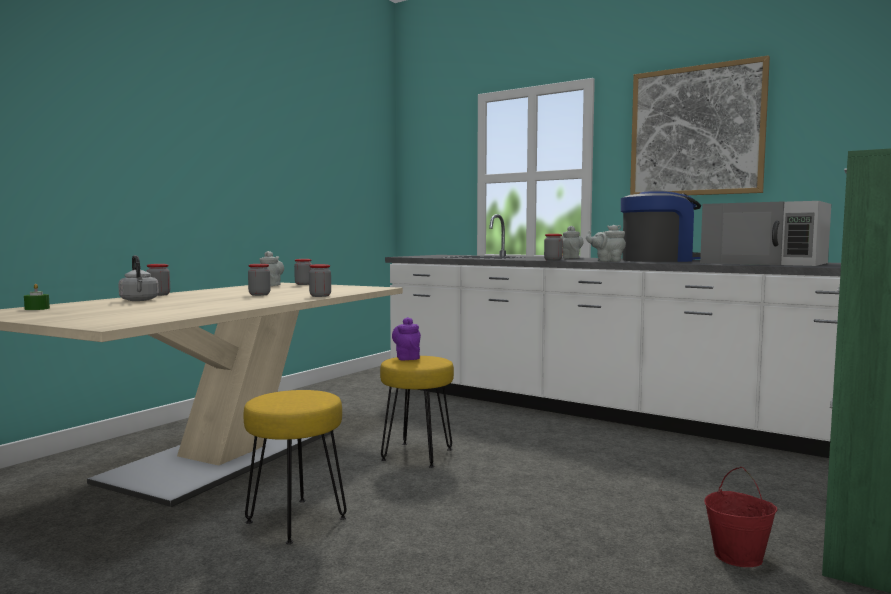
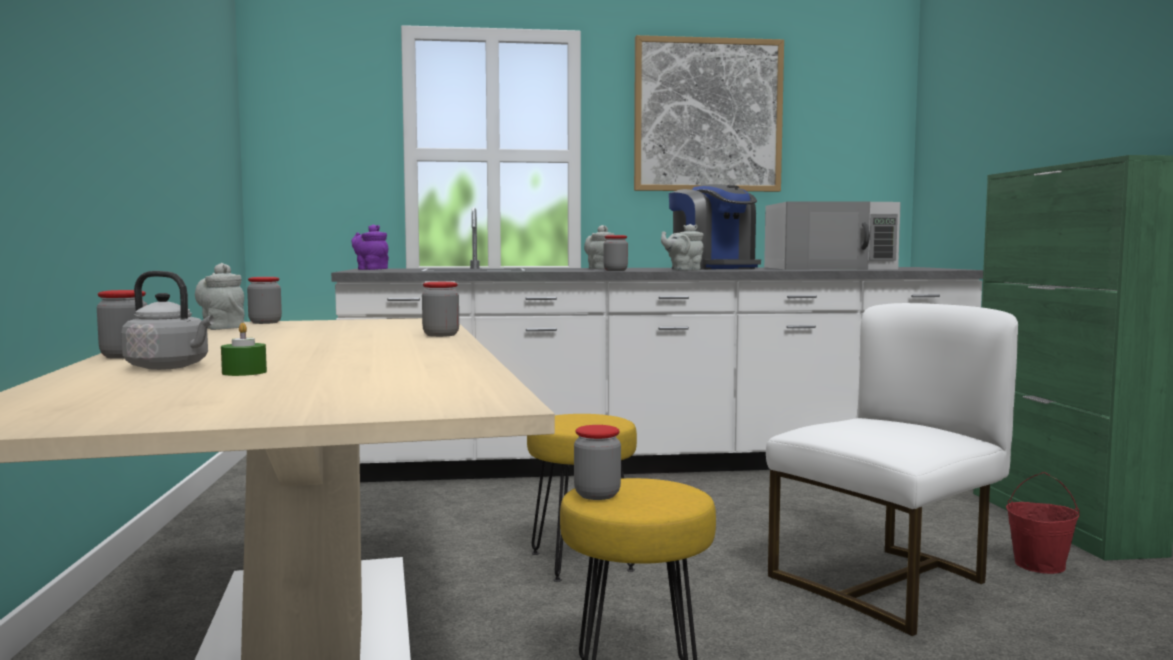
camera: 40 degrees left, 0 degrees up
(37, 309) = (60, 402): green candle -> green candle (244, 372)
(259, 294) = (327, 341): jar -> jar (597, 495)
(407, 357) = (559, 420): purple teapot -> purple teapot (370, 269)
(570, 524) = (888, 584): none -> white chair
(659, 260) = (714, 268): coffee machine -> coffee machine turned 120 degrees clockwise

